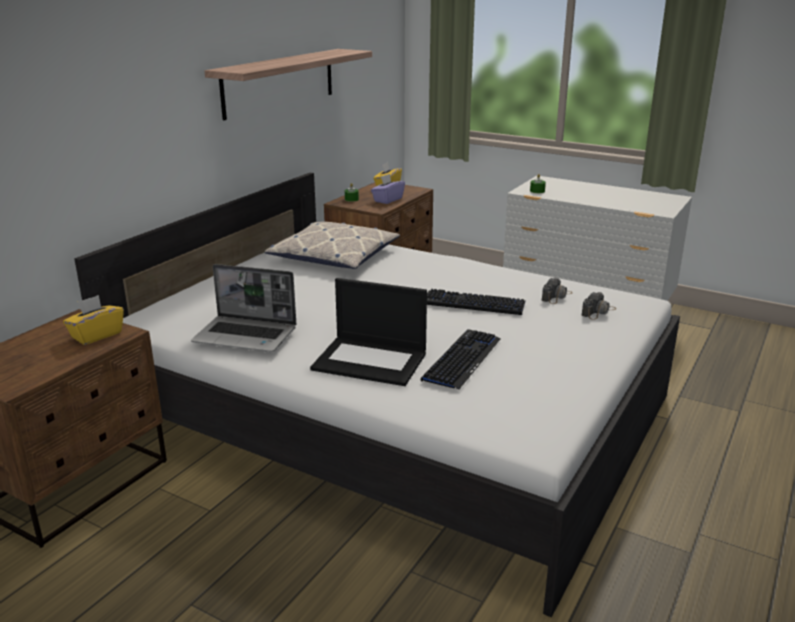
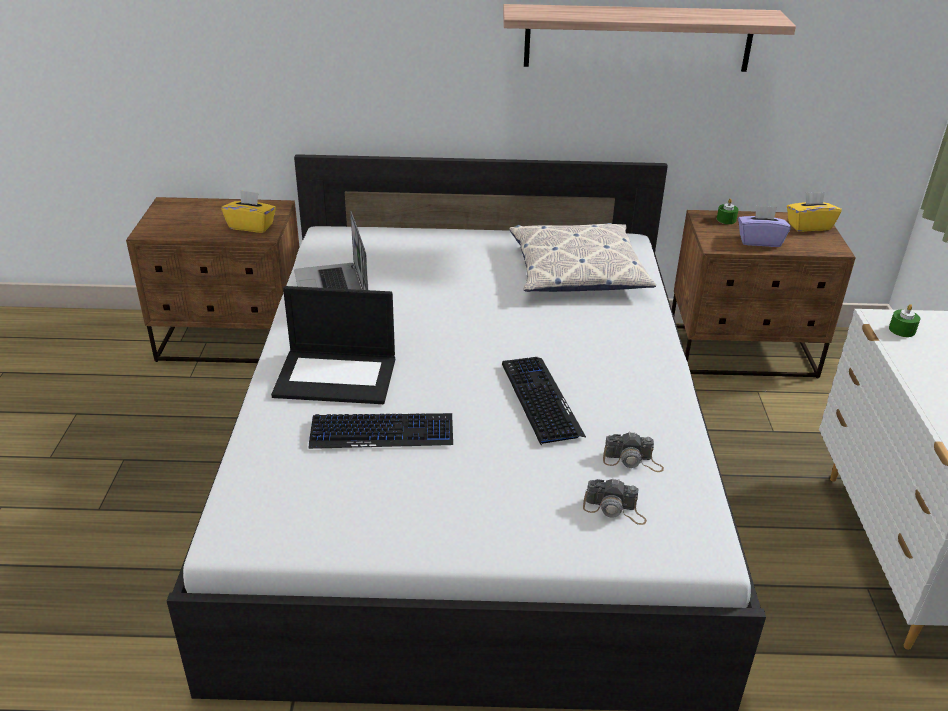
camera: 60 degrees right, 10 degrees up
(371, 361) = (337, 376): laptop -> laptop turned 75 degrees counterclockwise

